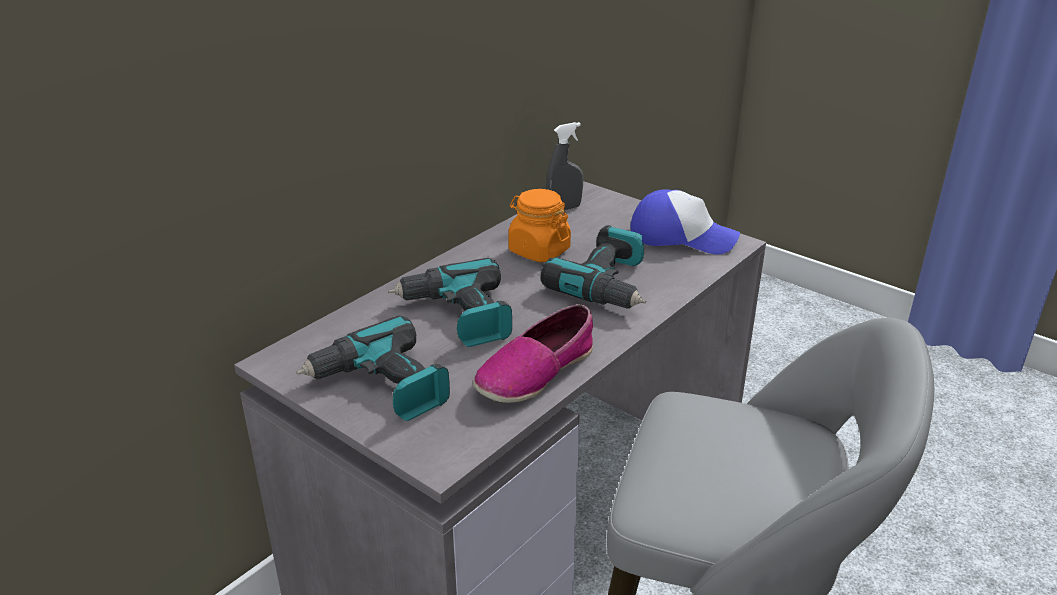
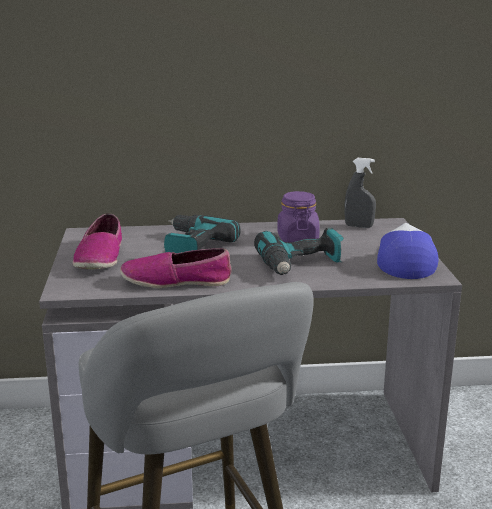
camera: 45 degrees right, 10 degrees down
(382, 387) = (100, 258): power drill -> shoe
(538, 250) = (297, 238): orange jar -> purple jar
(682, 237) = (404, 262): cap -> cap turned 150 degrees counterclockwise

